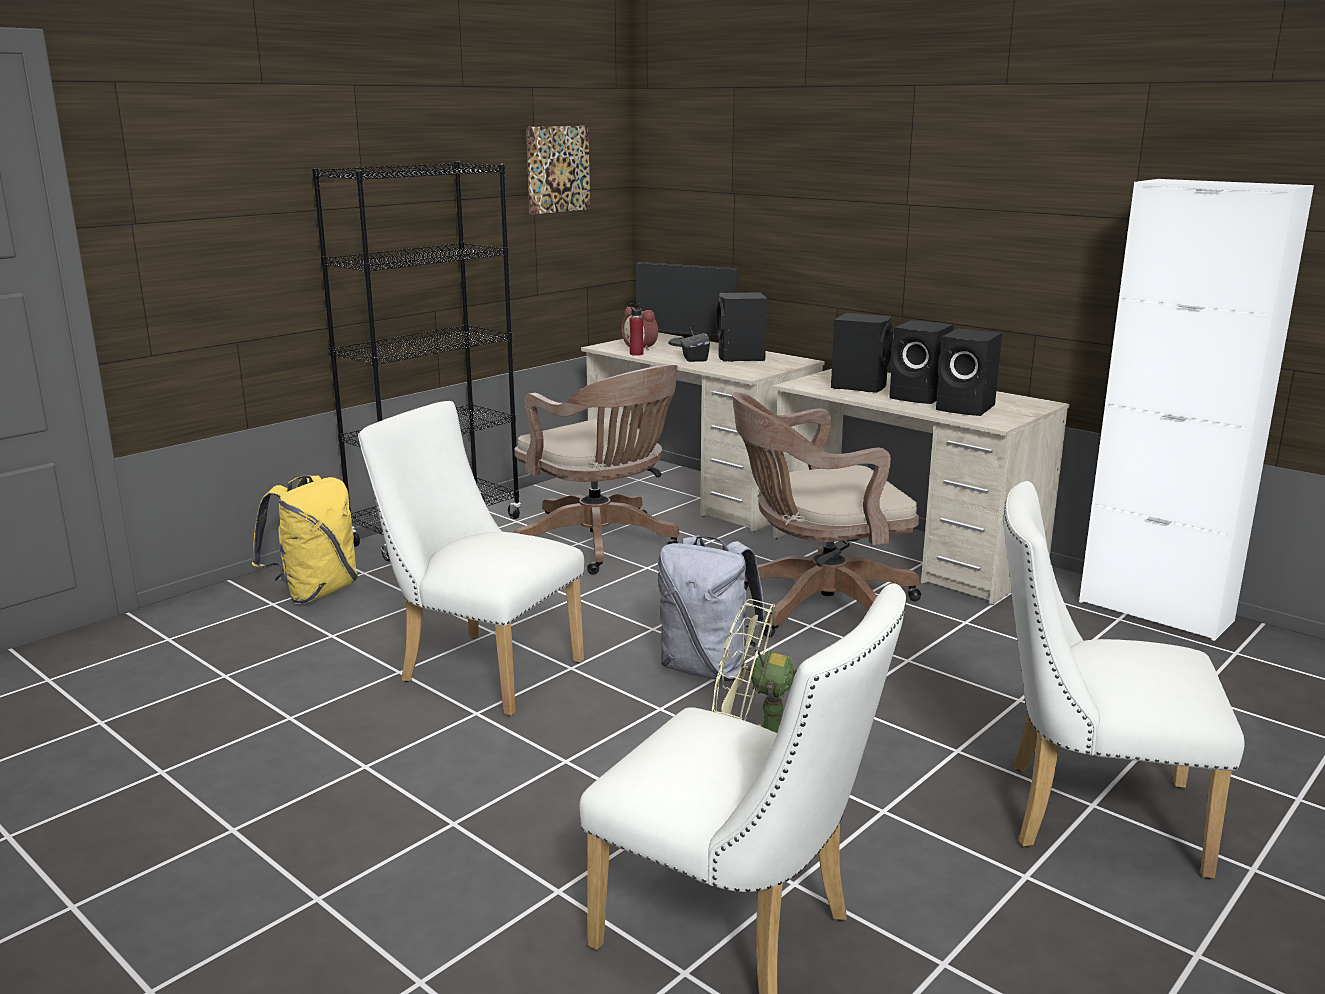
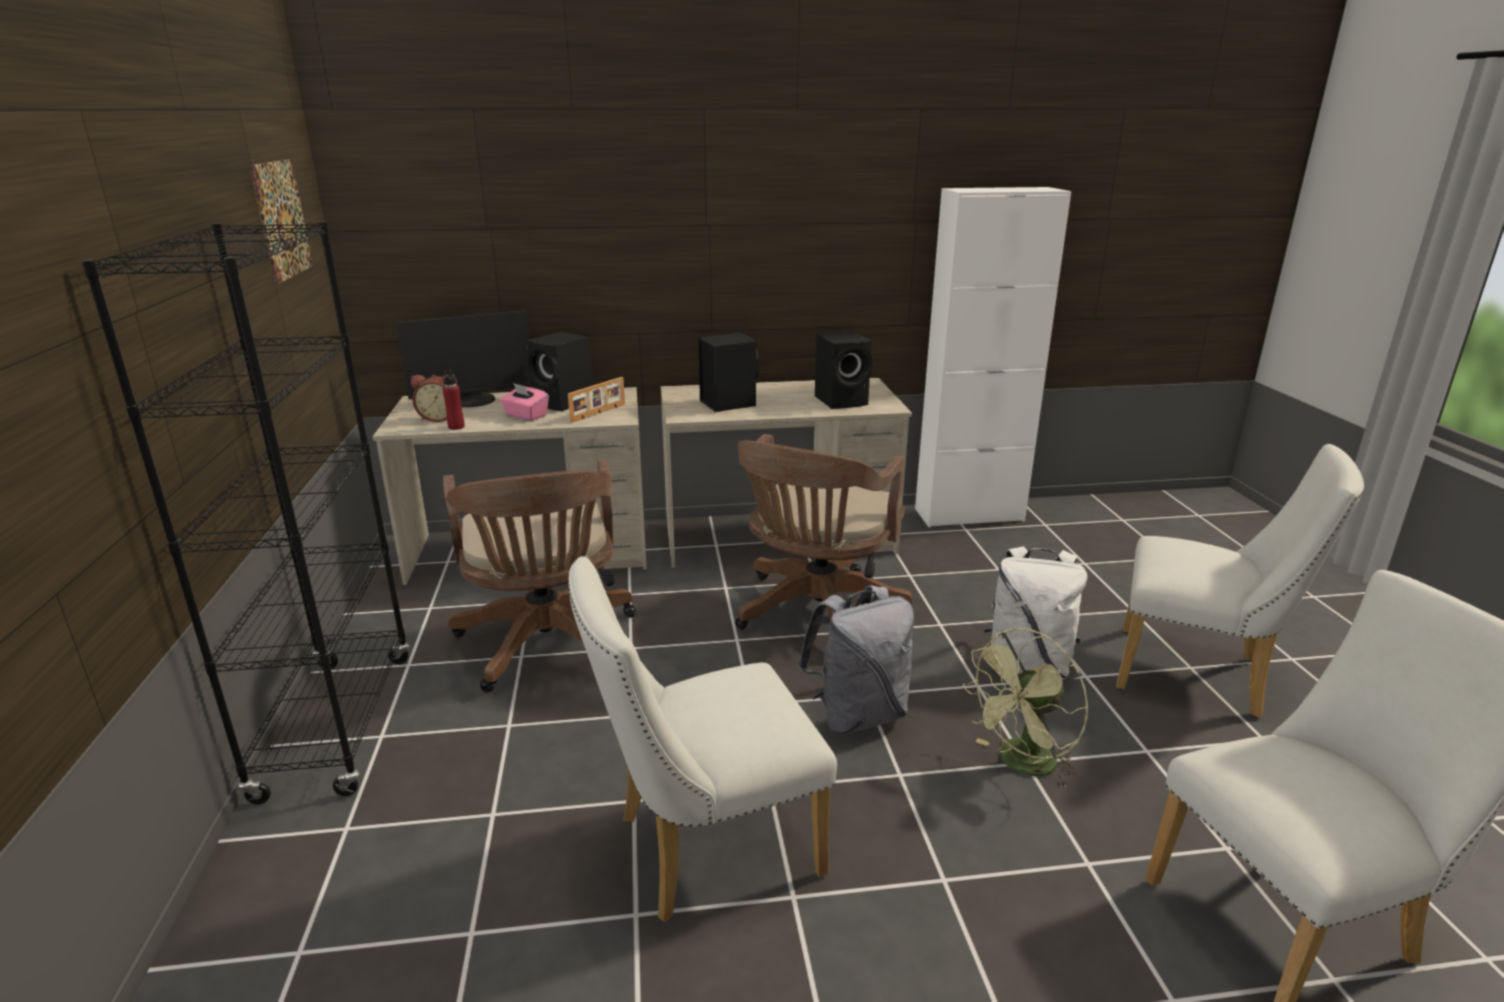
camera: 50 degrees left, 5 degrees up
(315, 592) = (331, 896): yellow backpack -> none
(601, 545) = (547, 646): brown office chair -> brown office chair turned 75 degrees clockwise
(694, 358) = (526, 416): black tissue box -> pink tissue box
(746, 368) = (599, 413): none -> picture frame
(920, 397) = (791, 400): black speaker -> none
(920, 717) = (1027, 665): none -> white backpack
(1086, 814) = (1200, 676): white chair -> white chair turned 120 degrees counterclockwise

